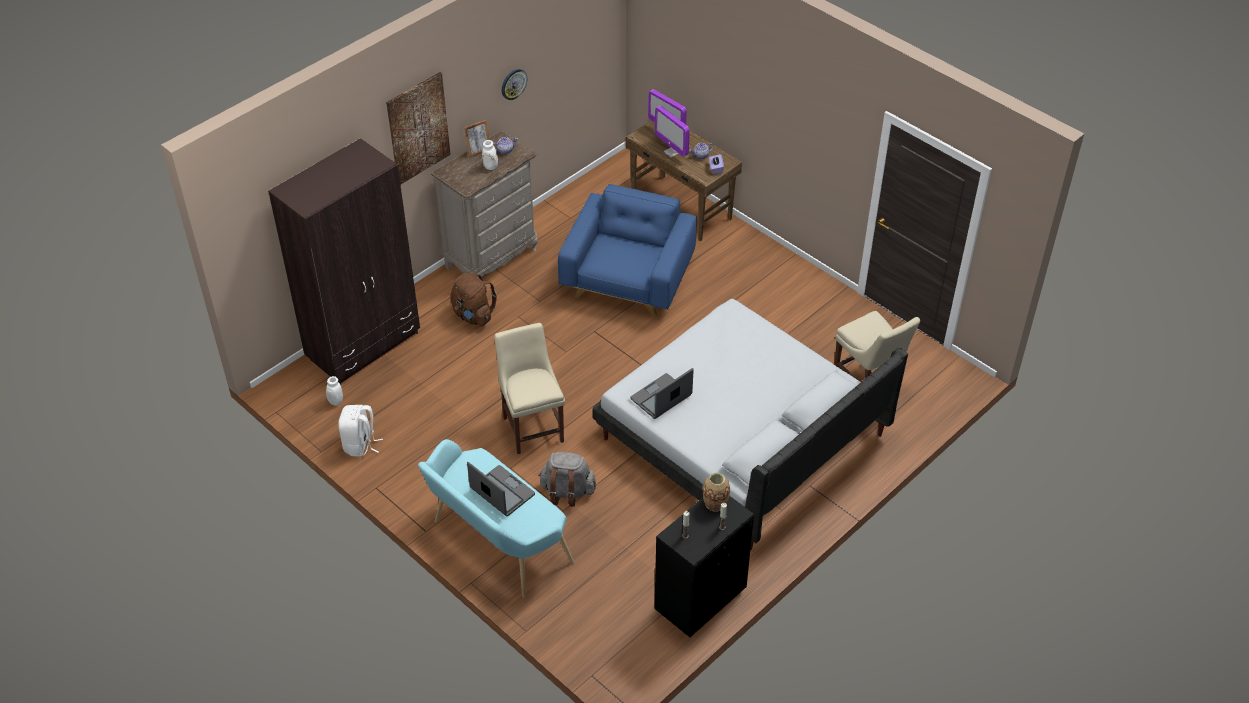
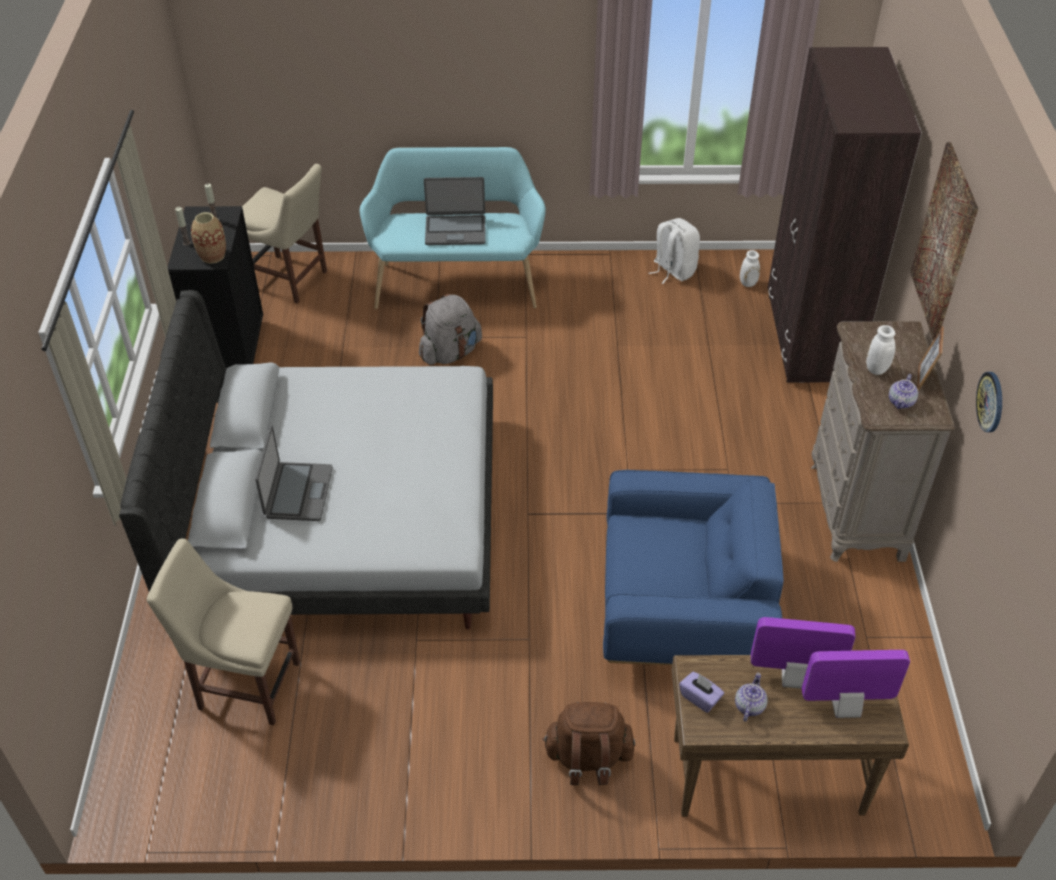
camera: 135 degrees right, 0 degrees up
(473, 315) = (769, 437): brown backpack -> brown backpack (588, 758)
(532, 427) = (555, 380): beige chair -> beige chair (290, 280)
(628, 279) = (683, 606): blue armchair -> blue armchair turned 60 degrees counterclockwise
(661, 397) = (417, 397): laptop -> laptop (298, 492)

